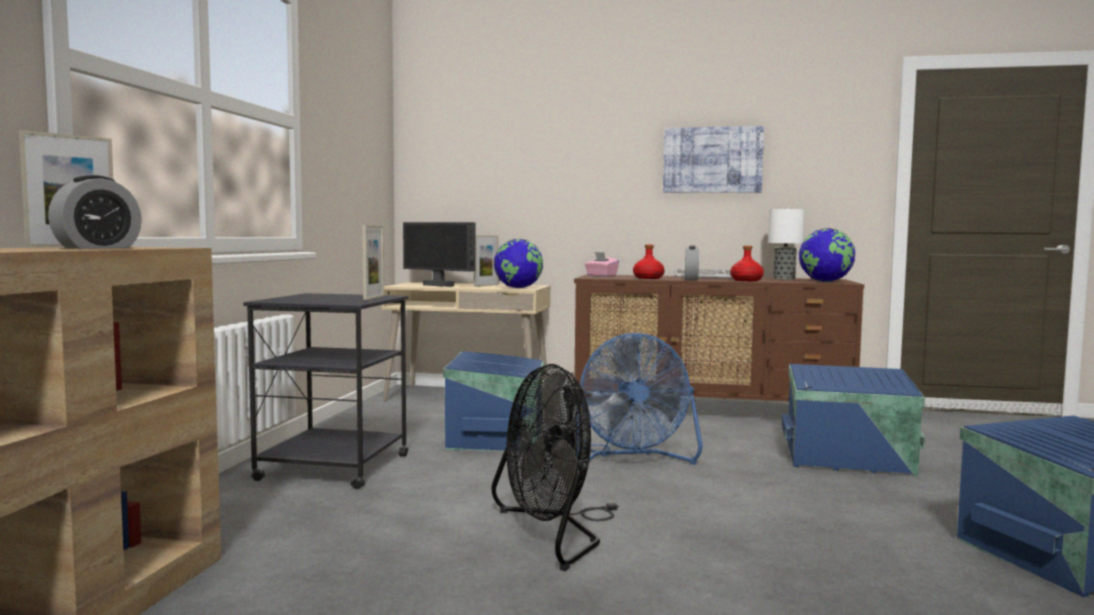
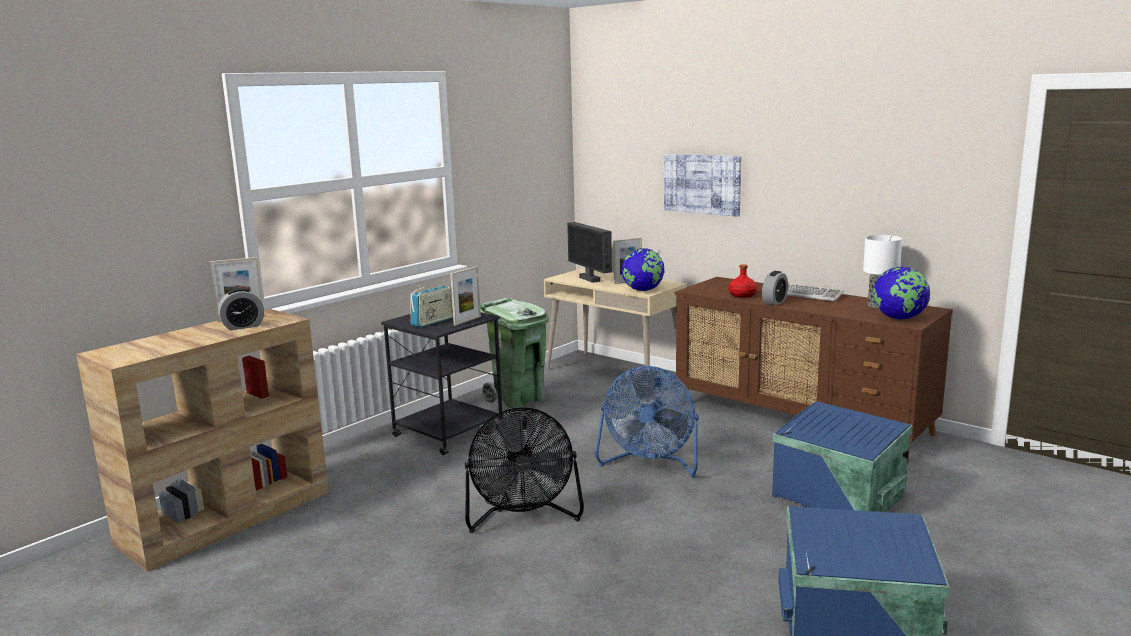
camera: 30 degrees right, 10 degrees up
(326, 299) = (433, 322): none -> radio
(385, 428) = (517, 399): none -> green trash can
(498, 436) = (585, 421): blue storage box -> none
(557, 531) = (518, 516): black fan -> black fan turned 105 degrees counterclockwise
(601, 276) = (715, 284): pink tissue box -> none
(712, 160) = (830, 177): picture -> picture (702, 184)
(746, 280) = (823, 309): red bottle -> none

